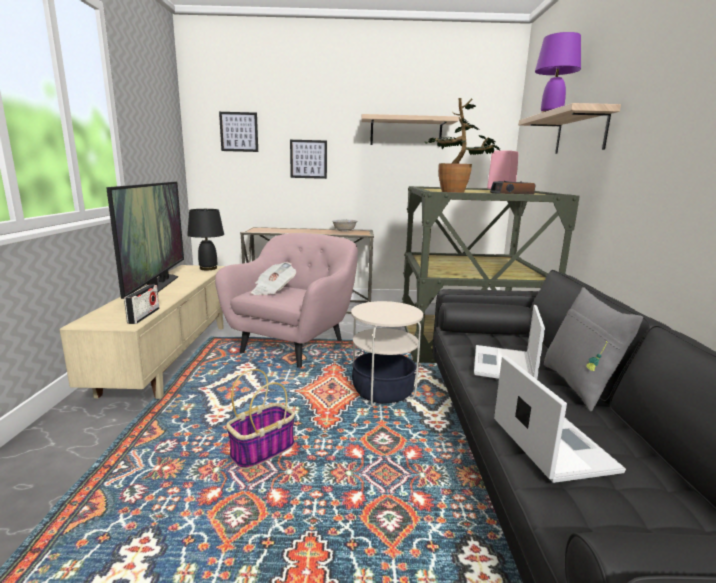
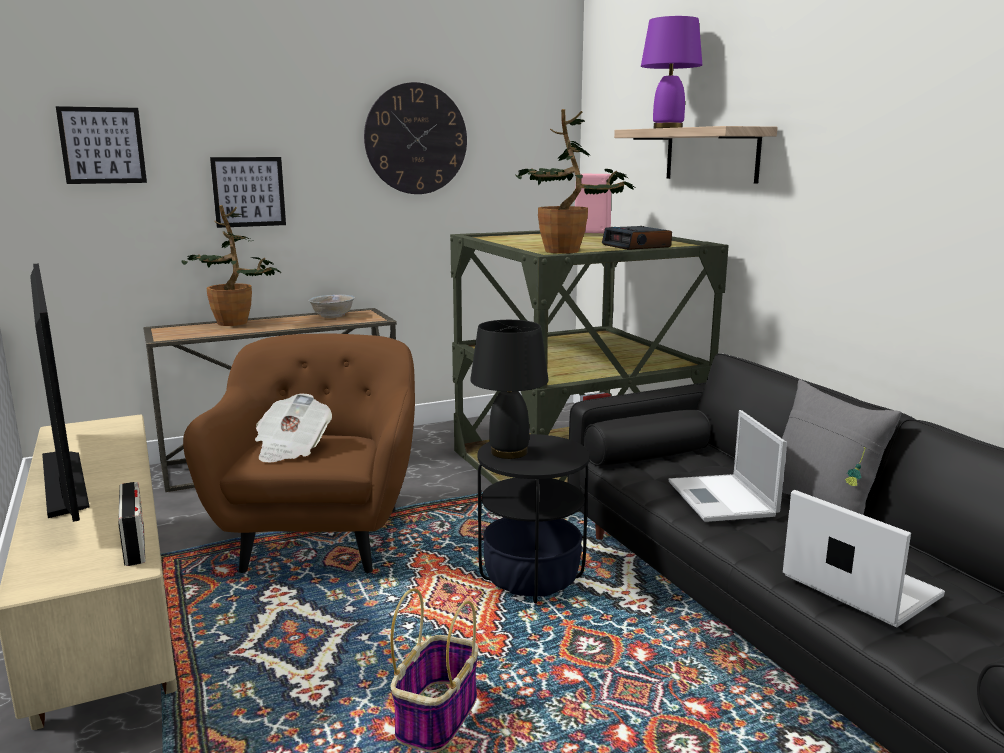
camera: 25 degrees left, 0 degrees up
(208, 268) = (115, 425): black table lamp -> black table lamp (510, 452)
(293, 229) = (237, 324): none -> potted plant
(294, 344) = (322, 535): pink armchair -> brown armchair
(383, 393) = (532, 580): beige side table -> black side table
(406, 132) = (416, 139): shelf -> wall clock

